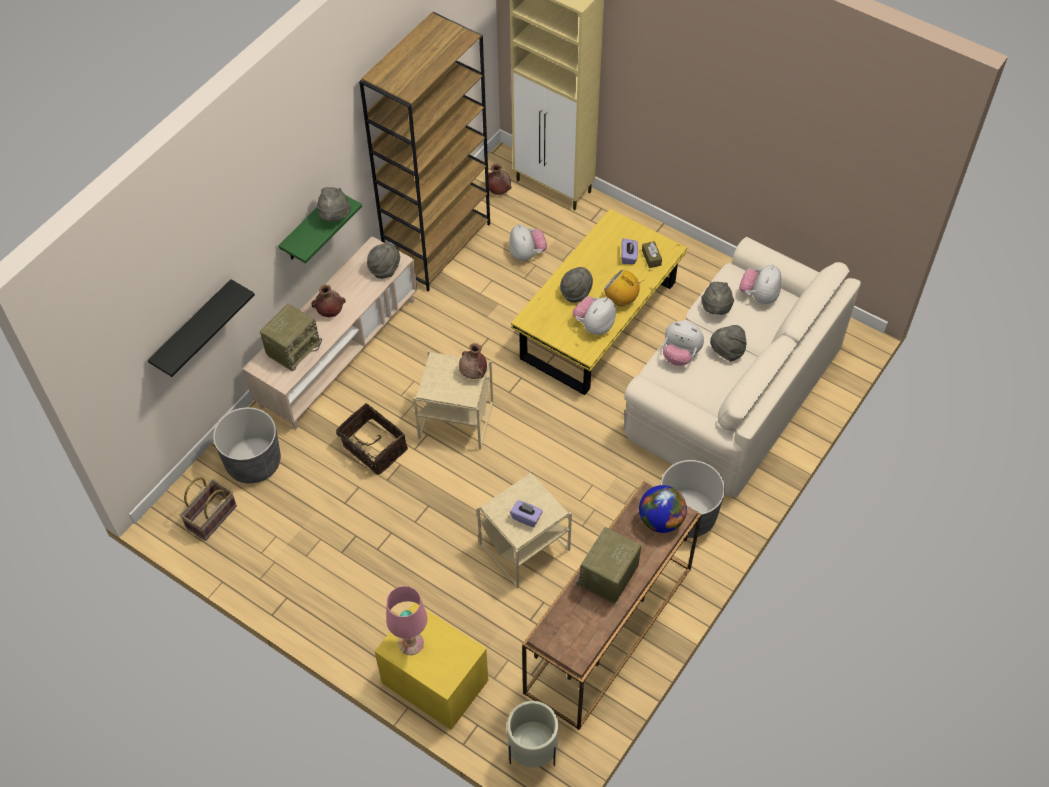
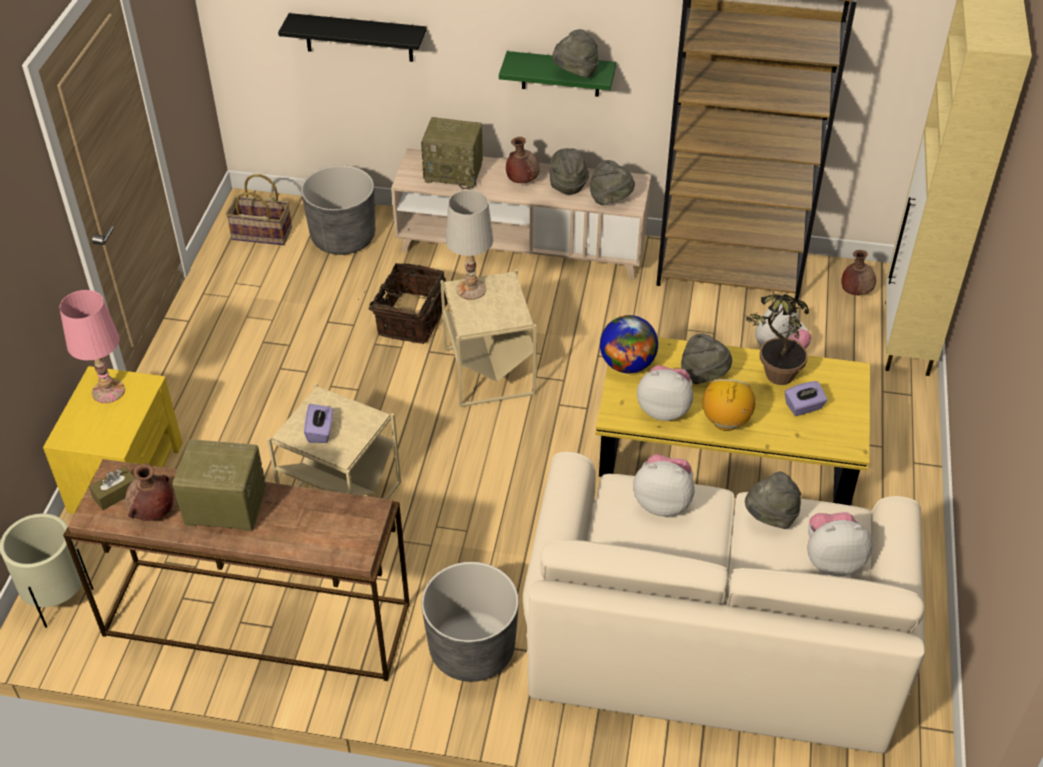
camera: 65 degrees right, 10 degrees down
(434, 384) = (471, 289): none -> white table lamp
(473, 373) = (506, 317): brown vase -> brown vase (153, 512)
(598, 261) = (771, 379): none -> potted plant
(651, 258) = (820, 430): brown tissue box -> brown tissue box (116, 494)
(661, 520) = (337, 535): globe -> globe (627, 364)
(680, 355) = (662, 501): plush toy -> plush toy turned 105 degrees clockwise
(727, 351) = (703, 552): grey hat -> grey hat (567, 185)

